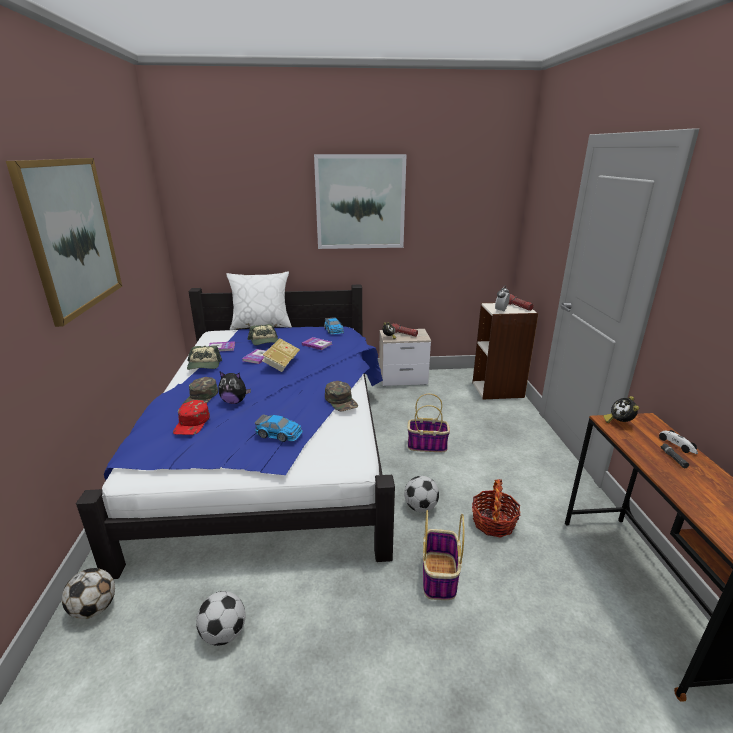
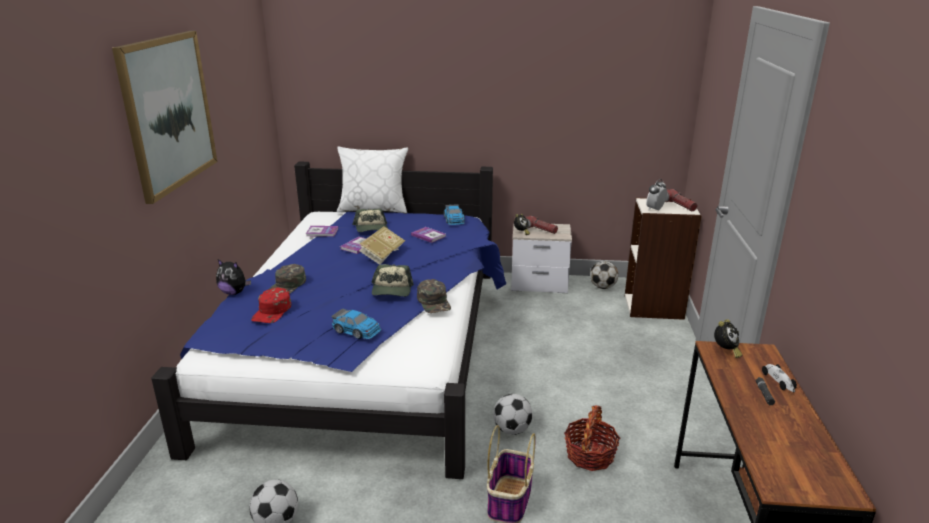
camera: 10 degrees right, 0 degrees up
(94, 608) = (161, 484): football -> football (602, 287)
(204, 365) = (299, 251): cap -> cap (392, 290)
(234, 401) = (320, 293): plush toy -> plush toy (234, 292)
(360, 202) = (494, 70): picture -> none
(427, 445) = (543, 364): basket -> none
(619, 423) = (725, 351): alarm clock -> alarm clock turned 150 degrees counterclockwise

